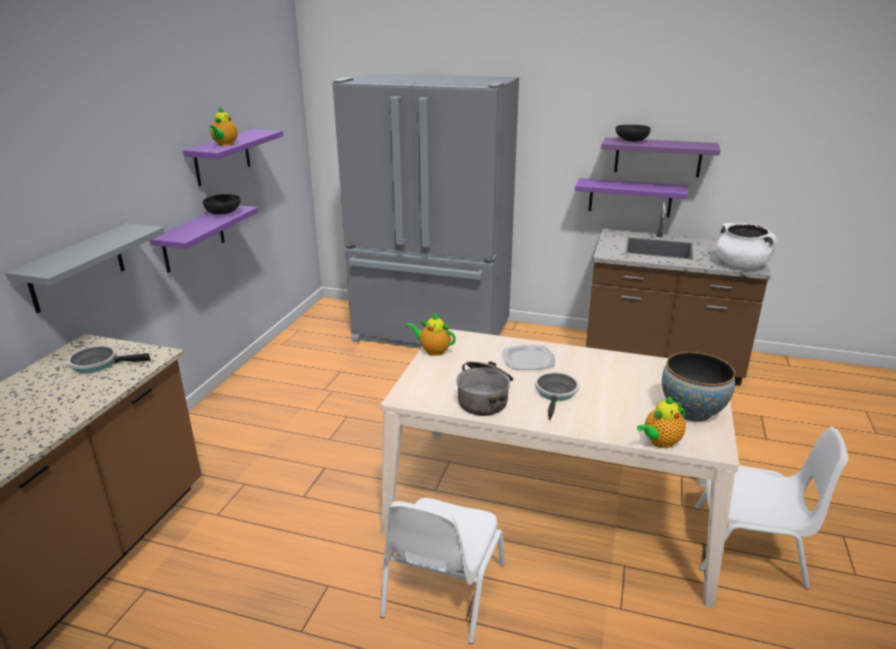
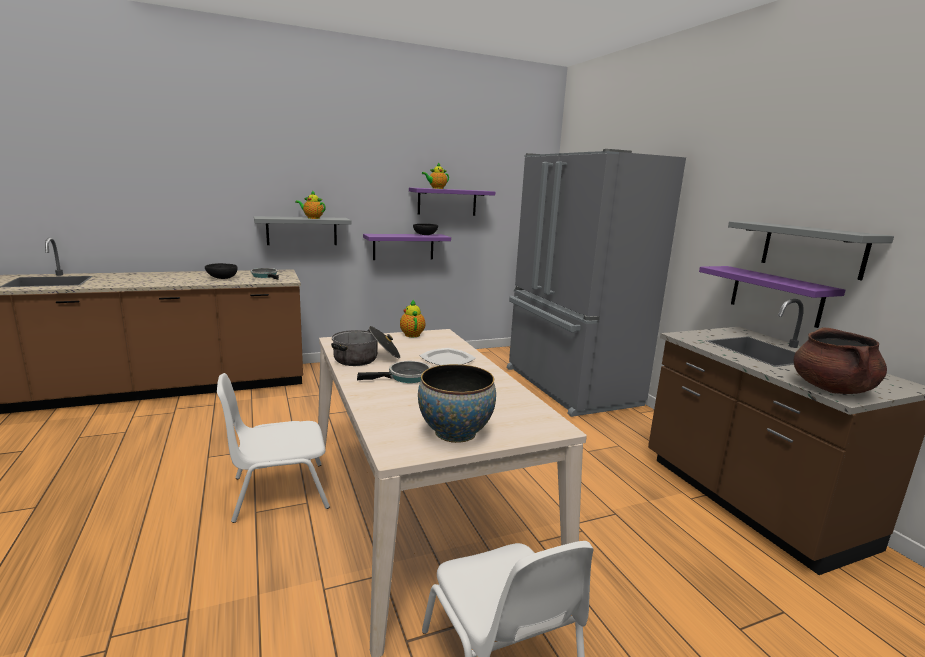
camera: 50 degrees right, 10 degrees down
(631, 141) = (771, 224): black bowl -> black bowl (222, 278)
(658, 157) = (812, 249): purple shelf -> grey shelf
(660, 442) = (376, 427): teapot -> teapot (312, 218)
(741, 265) = (832, 389): white cooking pot -> brown cooking pot

